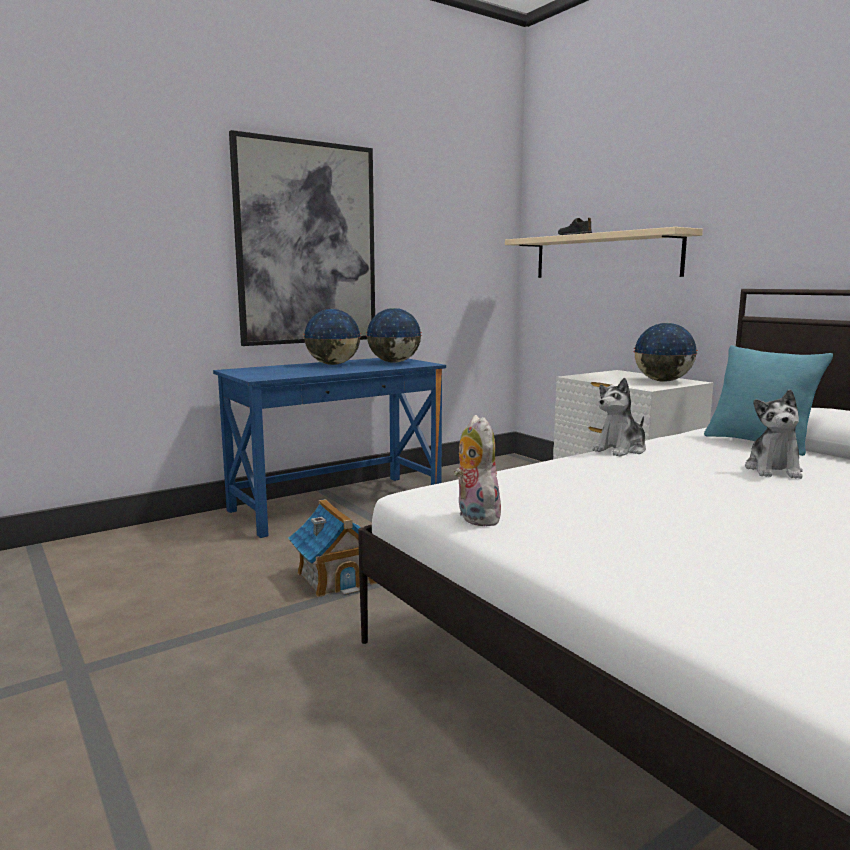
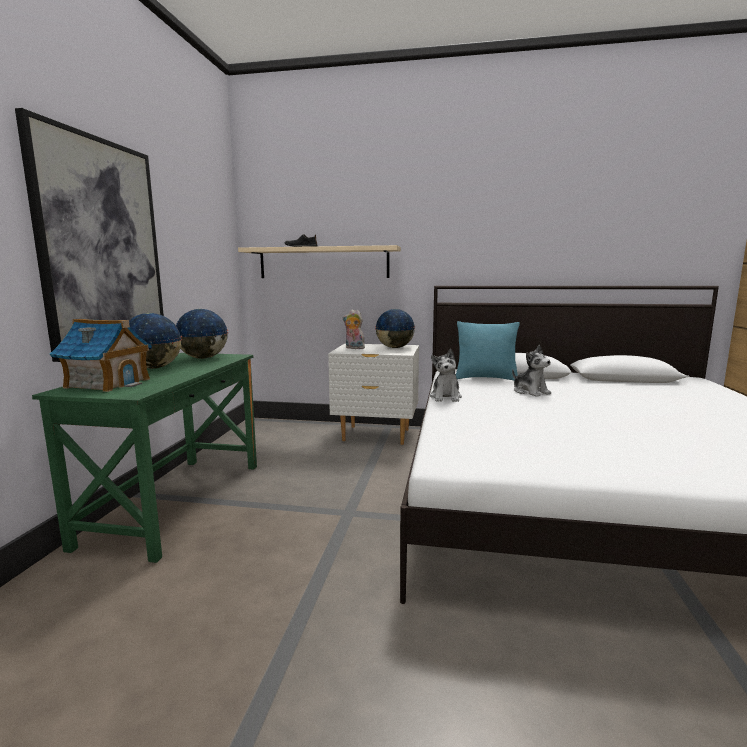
camera: 45 degrees left, 0 degrees up
(336, 504) = (177, 502): blue desk -> green desk
(336, 578) = (293, 564): toy house -> toy house (108, 383)
(474, 517) = (515, 466): plush toy -> plush toy (353, 348)

